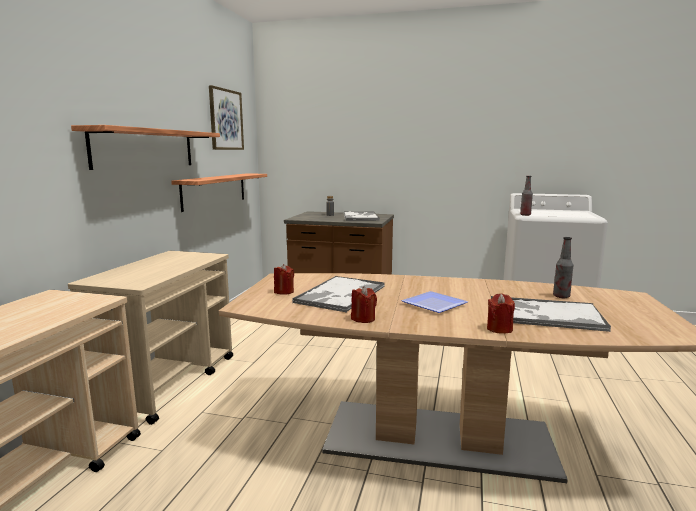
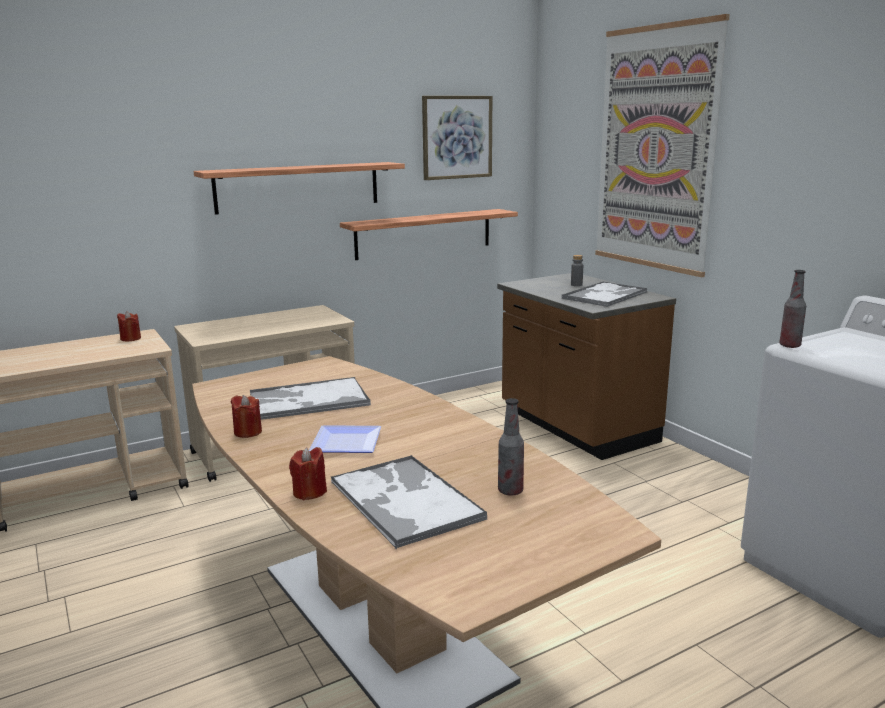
camera: 45 degrees right, 5 degrees up
(284, 292) = (279, 381): red candle -> red candle (130, 338)
(366, 129) = (655, 149): none -> picture

